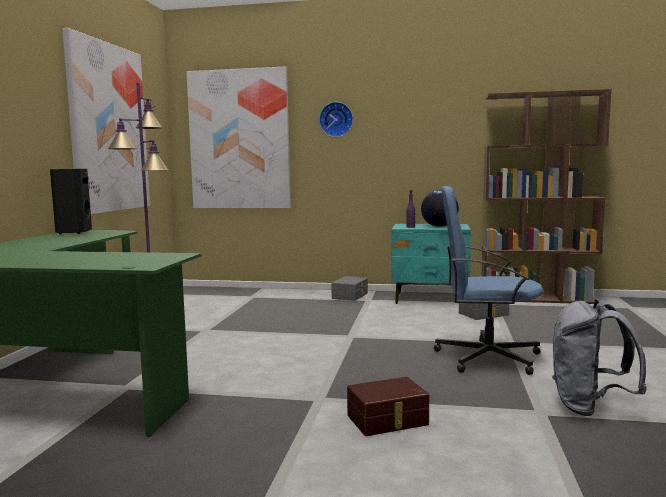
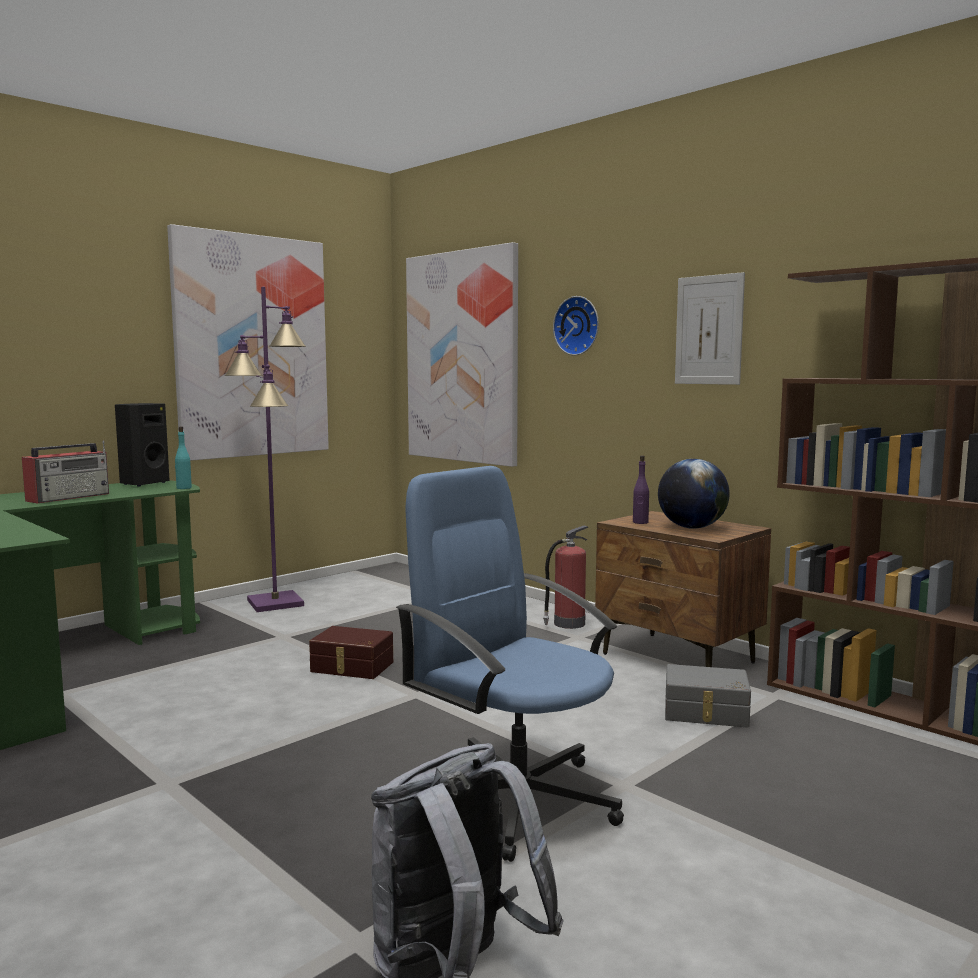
camera: 35 degrees right, 0 degrees up
(61, 241) = (70, 497): none -> radio
(122, 231) = (183, 488): none -> turquoise bottle
(350, 296) = (567, 624): grey storage box -> fire extinguisher
(388, 420) = (155, 852): brown storage box -> brown storage box (351, 667)
(424, 122) = (709, 330): none -> picture
(430, 299) = (678, 658): turquoise nightstand -> brown nightstand

